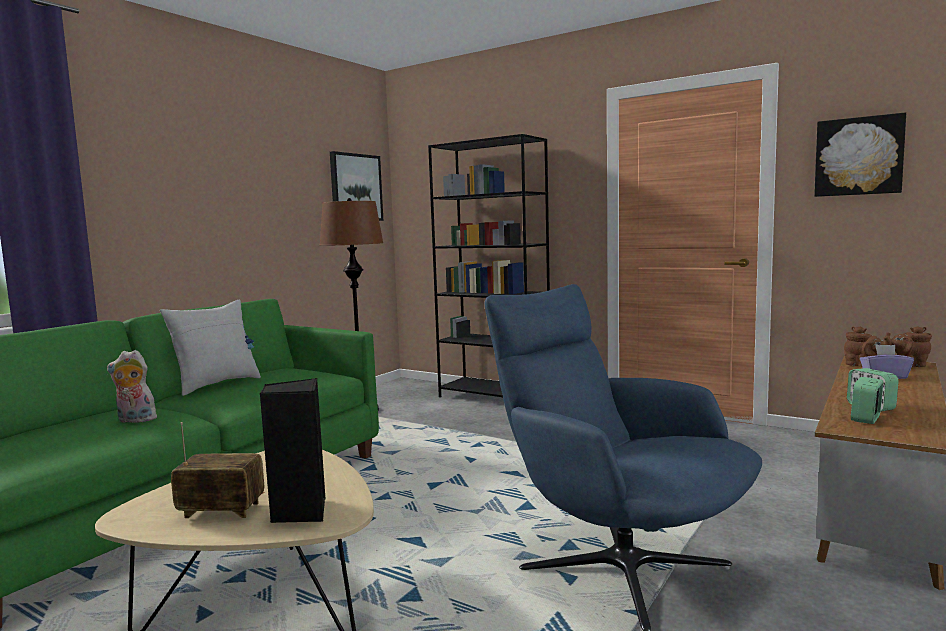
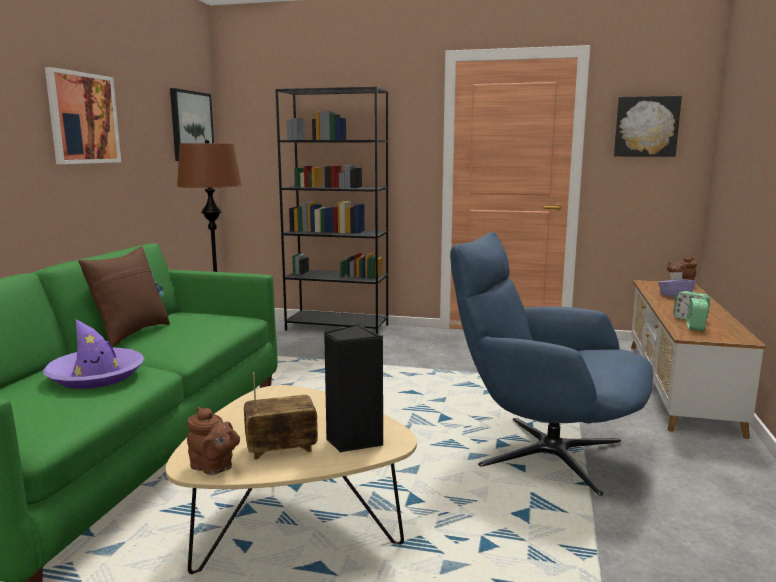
camera: 20 degrees left, 5 degrees up
(134, 420) = (96, 376): plush toy -> purple hat
(216, 385) = (131, 334): grey pillow -> brown pillow
(223, 181) = (83, 118): none -> picture
(863, 366) = (654, 287): brown teapot -> brown teapot (214, 467)

